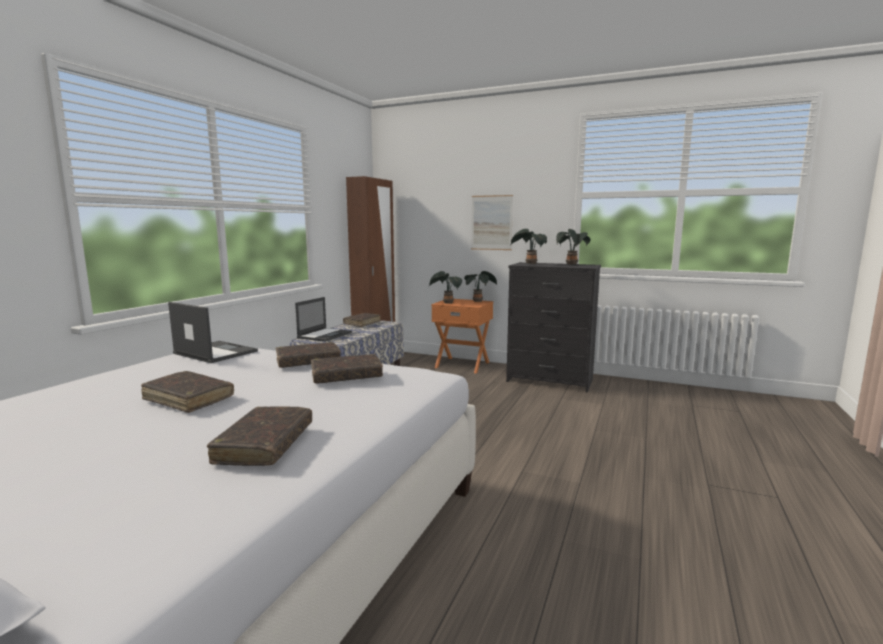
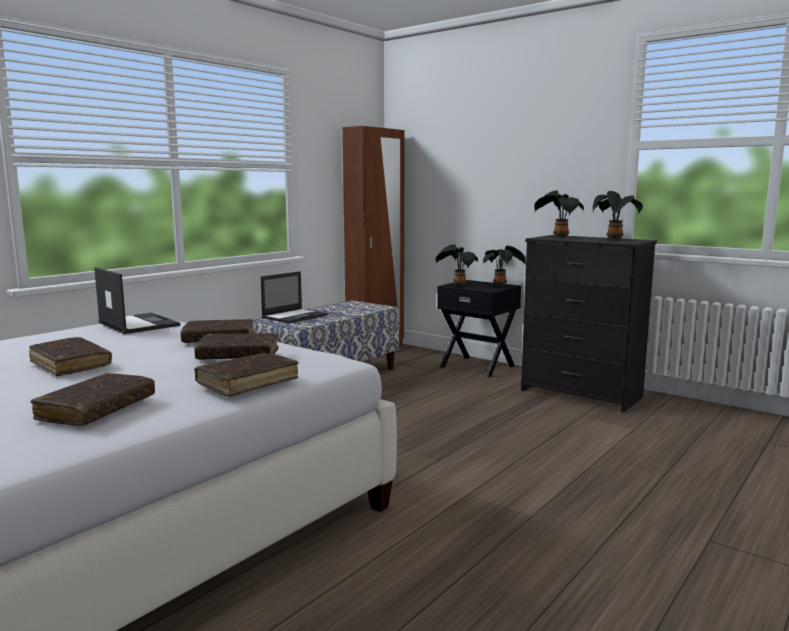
camera: 15 degrees right, 0 degrees up
(362, 323) = (349, 306): brown book -> brown book (248, 383)
(462, 365) = (477, 366): orange nightstand -> black nightstand
(491, 222) = (521, 182): picture -> none

